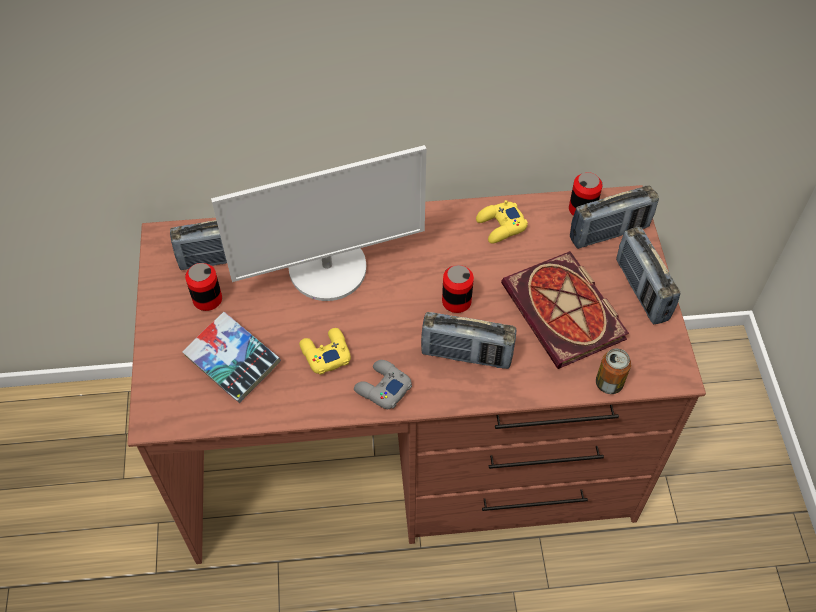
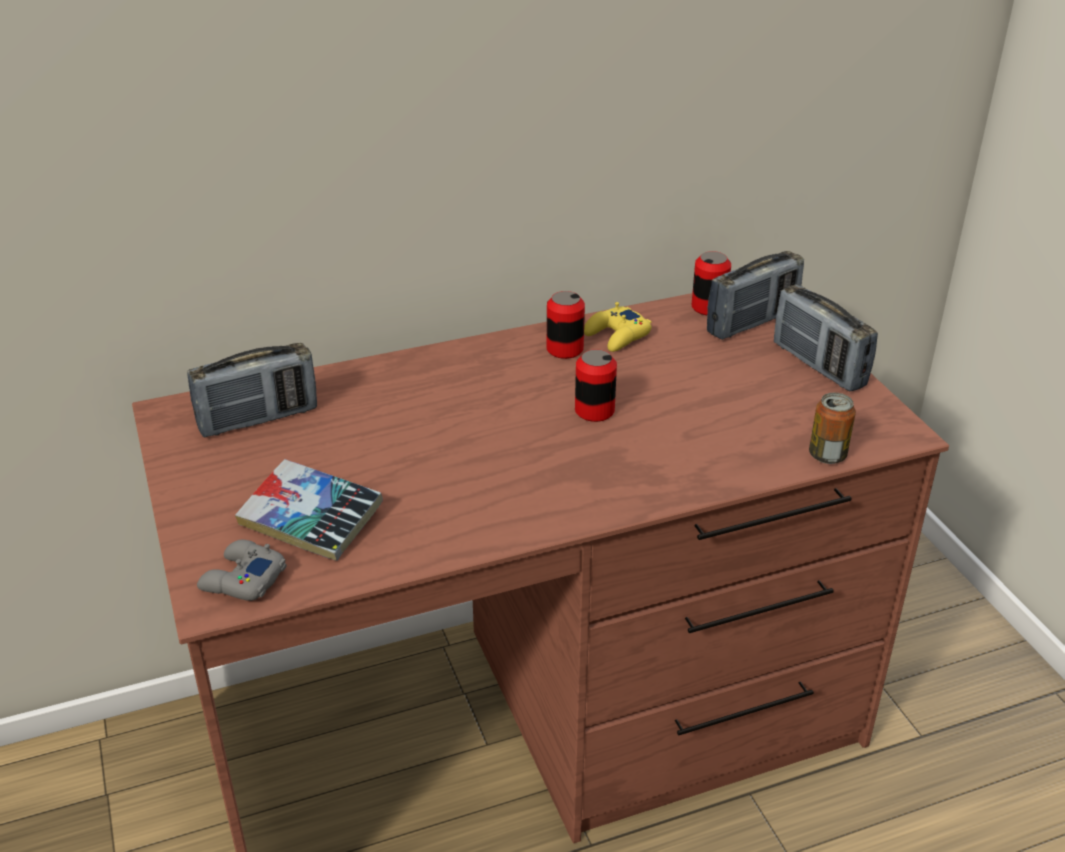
camera: 15 degrees left, 20 degrees down
(207, 299) = (252, 462): can -> can (565, 349)
(325, 353) = (440, 489): yellow game controller -> none
(328, 268) = (411, 406): monitor -> none
(382, 388) = (534, 510): grey game controller -> grey game controller (242, 579)
(466, 355) = (632, 459): radio -> none
(567, 313) = (739, 400): book -> none

